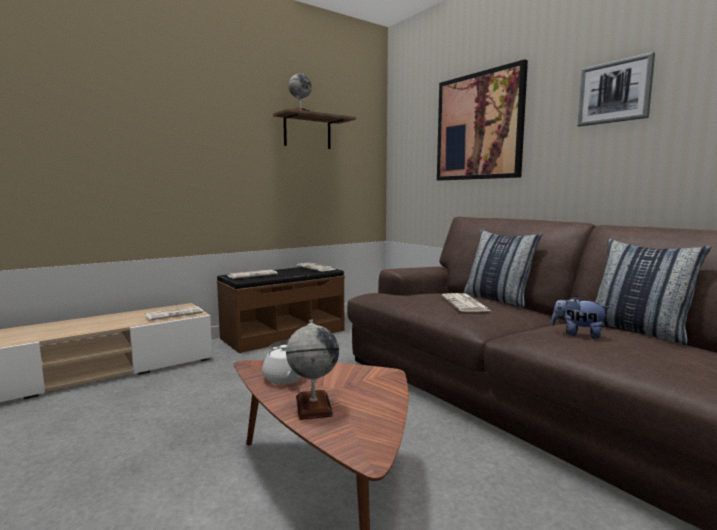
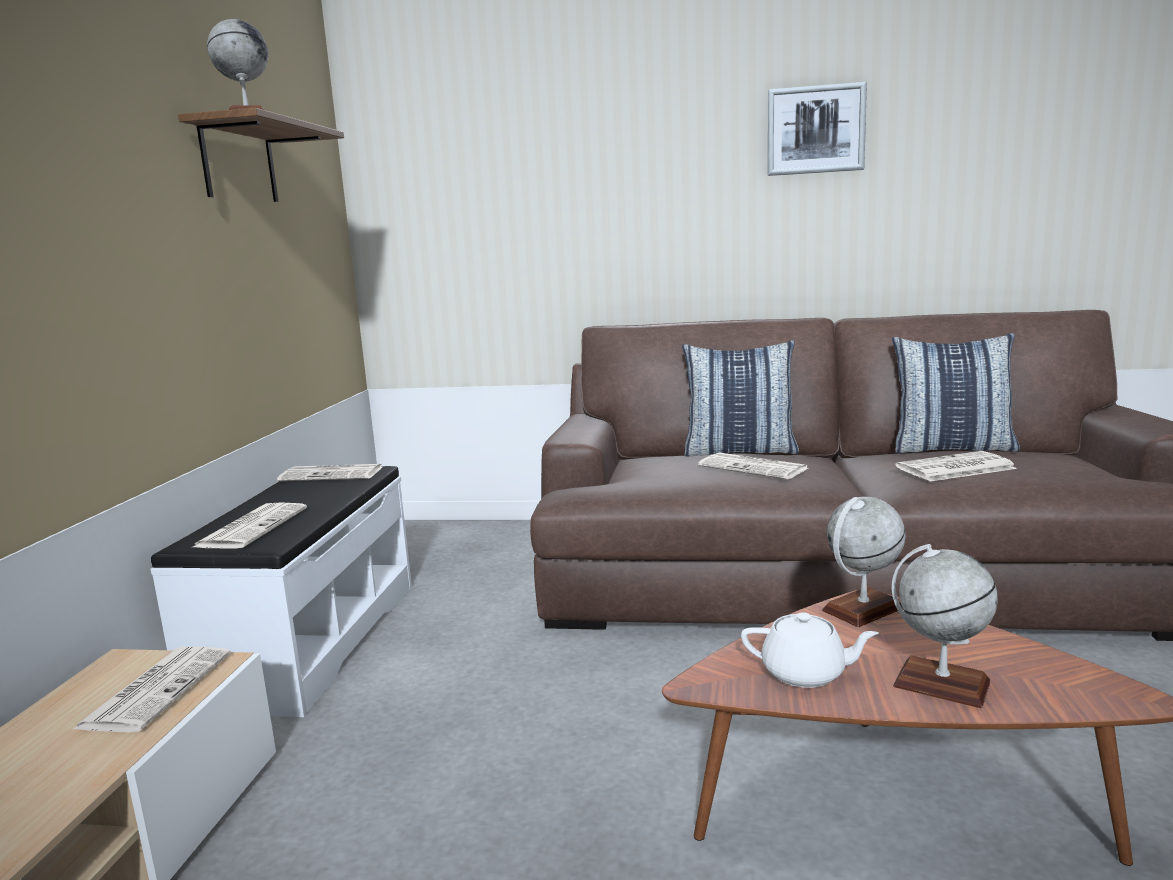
camera: 45 degrees left, 5 degrees up
(283, 334) = (310, 641): brown bench -> white bench
(373, 374) = (862, 609): none -> globe
(479, 127) = (583, 165): picture -> none
(578, 334) = (954, 468): plush toy -> newspaper

